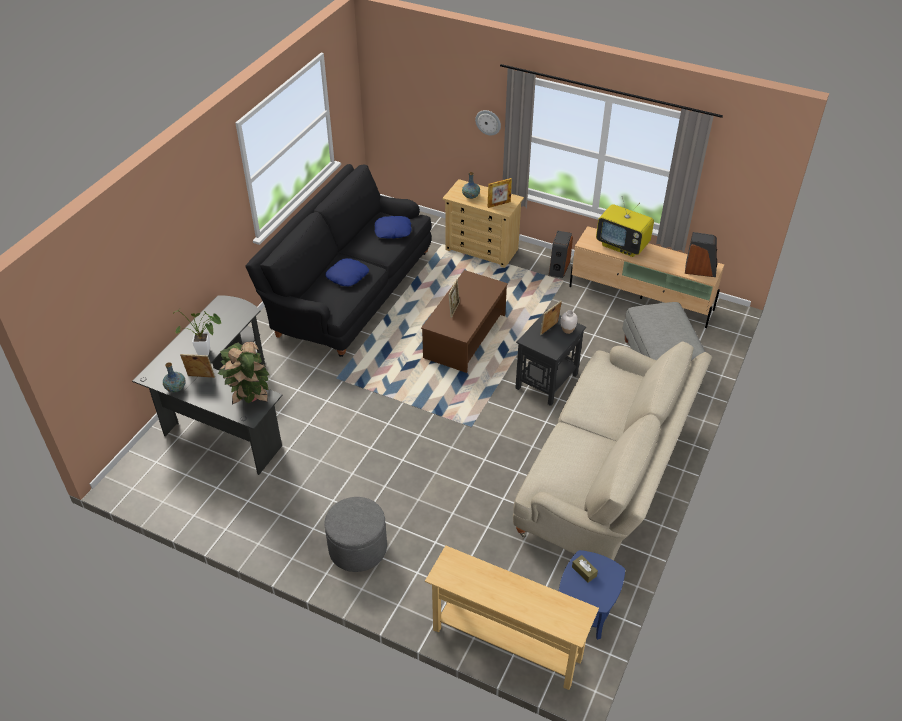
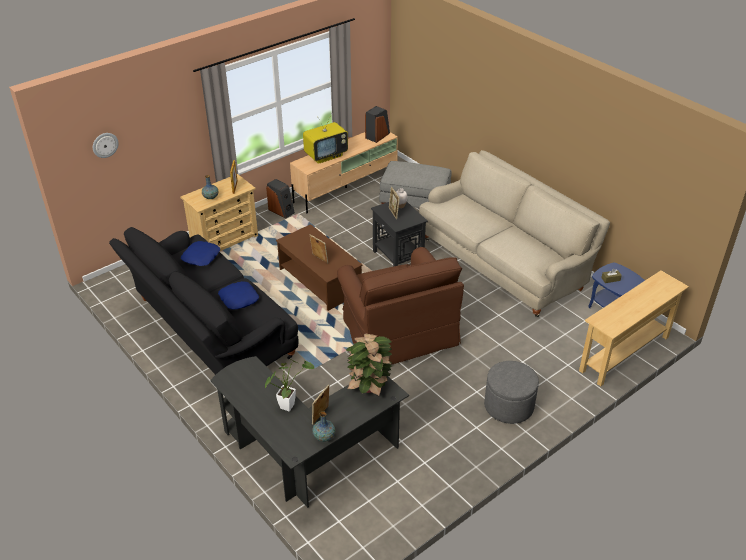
camera: 65 degrees left, 5 degrees down
(424, 420) = (397, 331): none -> brown armchair
(488, 122) = (185, 131): wall clock -> wall clock (105, 145)

